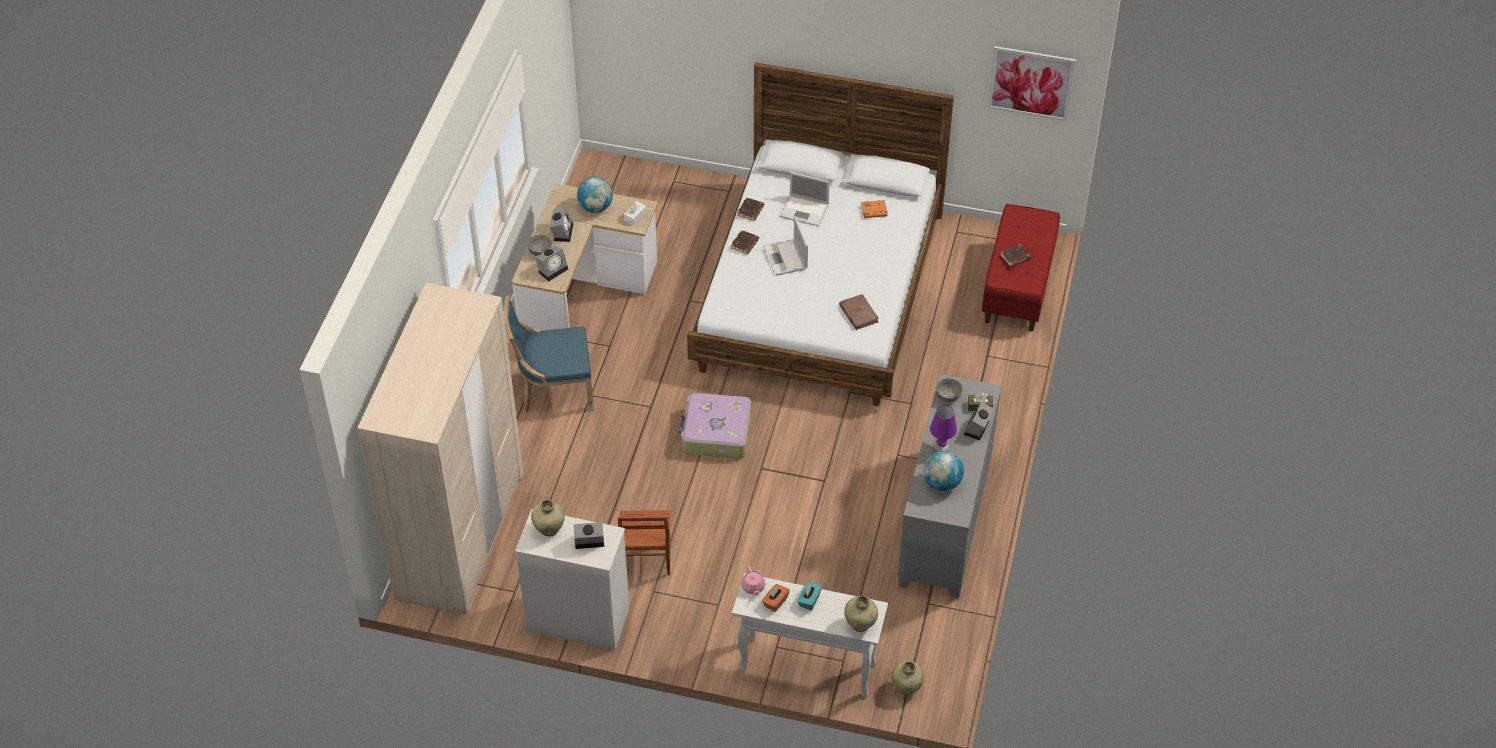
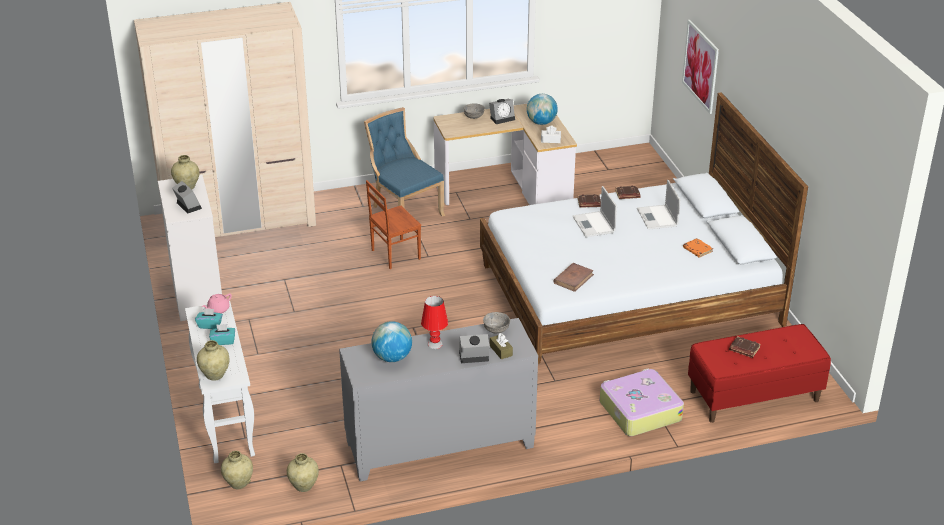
camera: 60 degrees right, 15 degrees down
(553, 269) = (462, 127): alarm clock -> none
(645, 559) = (277, 305): brown chair -> brown chair (394, 254)
(716, 433) = (429, 294): suitcase -> suitcase (639, 411)
(775, 602) = (210, 325): orange tissue box -> turquoise tissue box
(785, 258) = (594, 225): laptop -> laptop turned 60 degrees counterclockwise
(940, 641) = (304, 486): none -> beige vase
(941, 446) = (434, 344): purple table lamp -> red table lamp
(1031, 83) = (855, 200): picture -> picture (700, 66)

